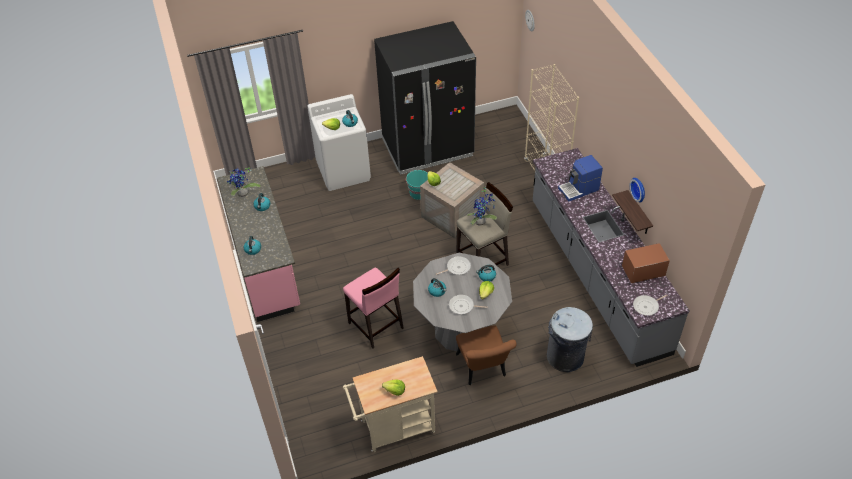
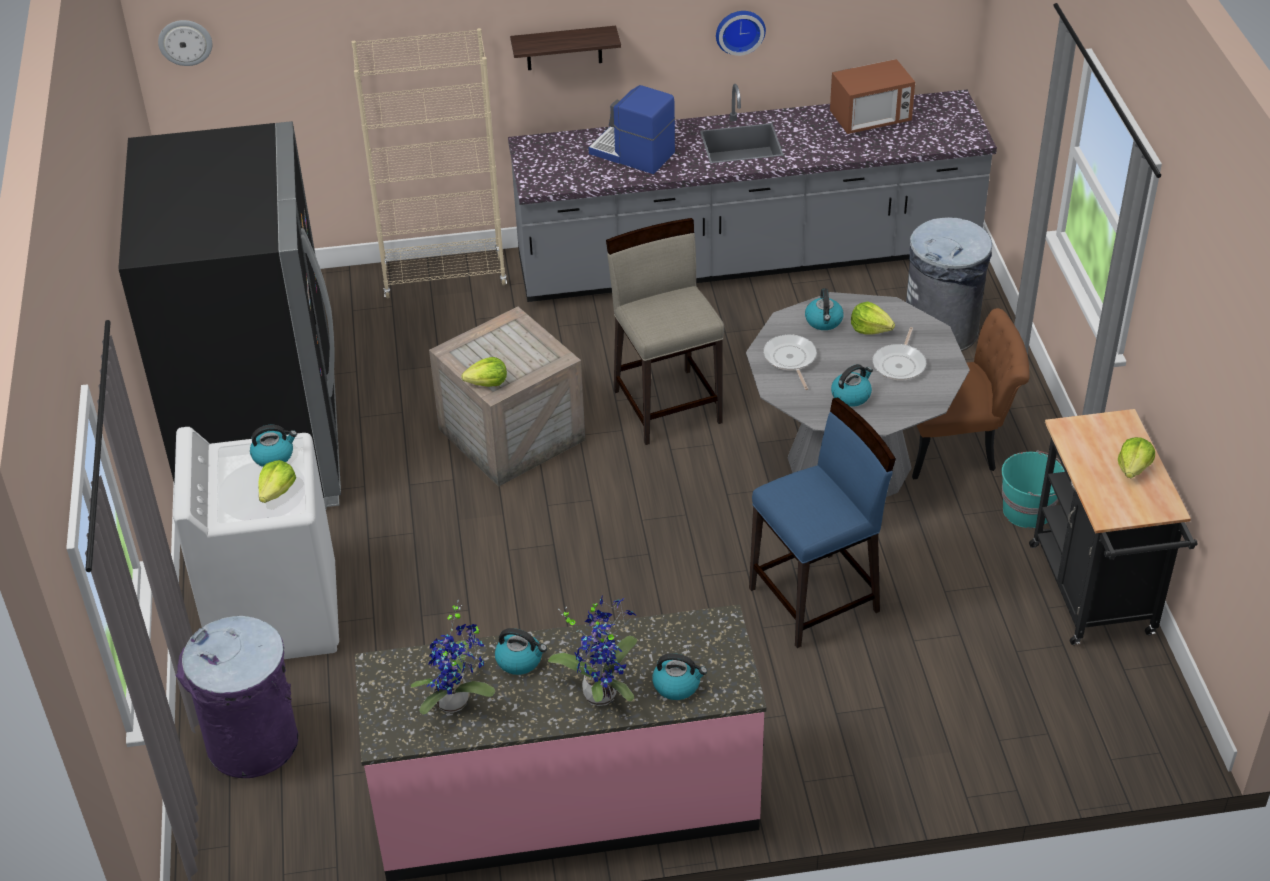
camera: 80 degrees left, 5 degrees down
(286, 180) = (253, 743): none -> purple trash can
(375, 326) = (816, 599): pink stool -> blue stool
(393, 429) = (1095, 597): beige cart -> black cart
(419, 193) = (416, 481): turquoise bucket -> turquoise bucket (1028, 511)
(481, 222) = (664, 308): potted plant -> potted plant (601, 691)
(579, 189) = (632, 154): coffee machine -> coffee machine turned 135 degrees clockwise
(638, 214) = (753, 77): shelf -> shelf (564, 48)
(643, 272) = (870, 119): microwave -> microwave turned 105 degrees counterclockwise
(647, 306) = (952, 130): frying pan -> none

